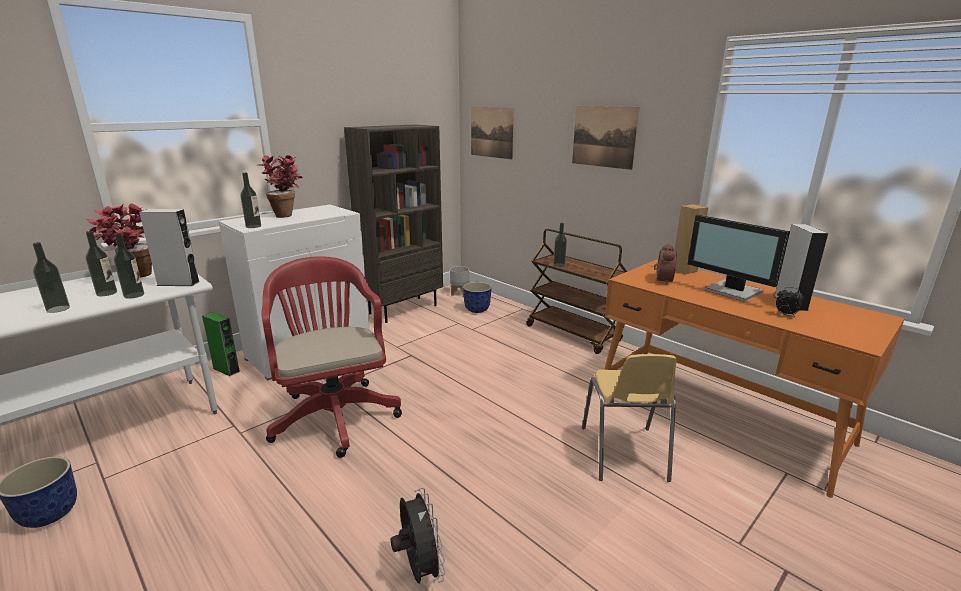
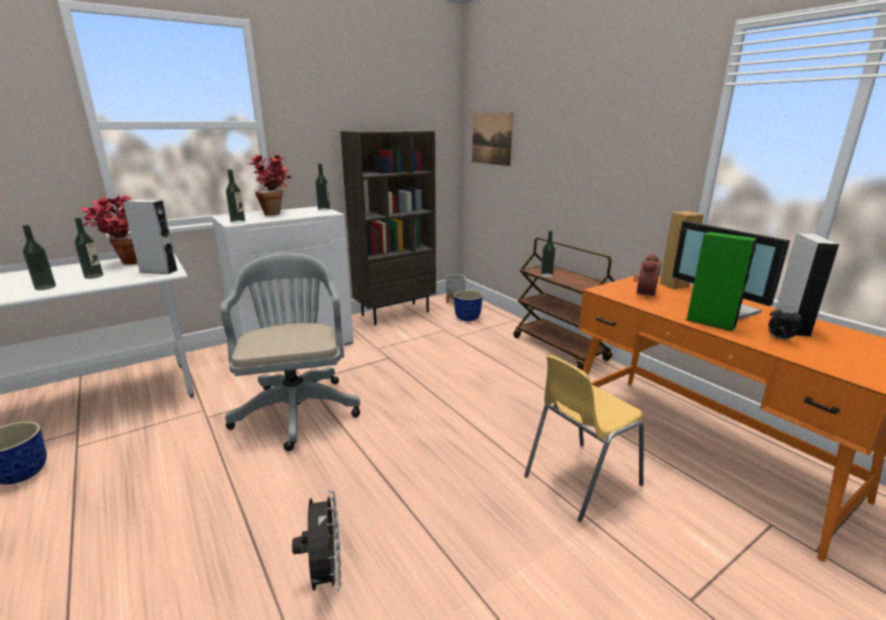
camera: 10 degrees right, 0 degrees up
(134, 295) = (114, 279): bottle -> bottle (324, 209)
(226, 370) = (216, 358): green speaker -> green speaker (710, 323)
(334, 414) = (297, 407): red office chair -> grey office chair
(604, 136) = (600, 139): picture -> none
(624, 454) = (580, 480): yellow chair -> yellow chair turned 45 degrees clockwise

